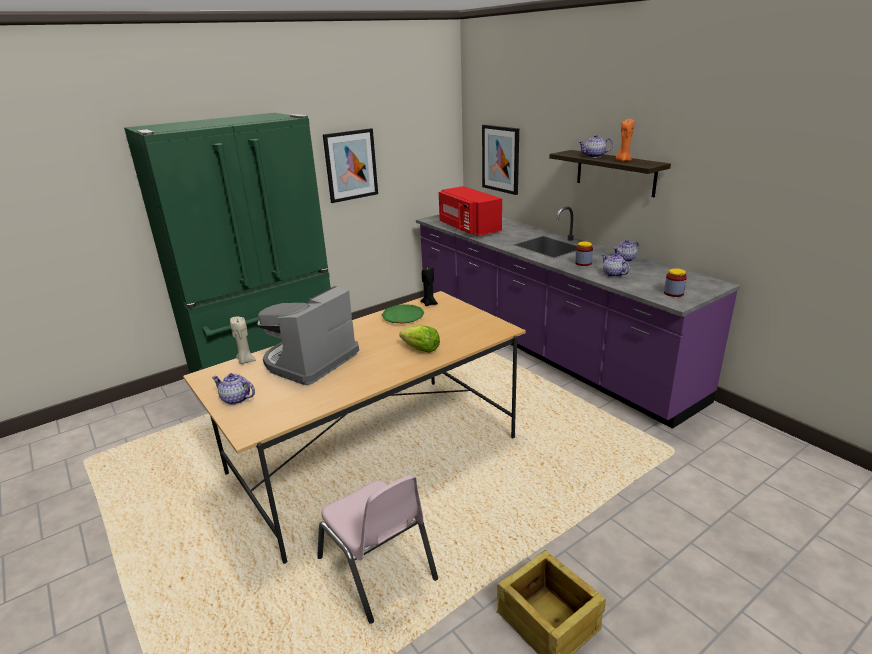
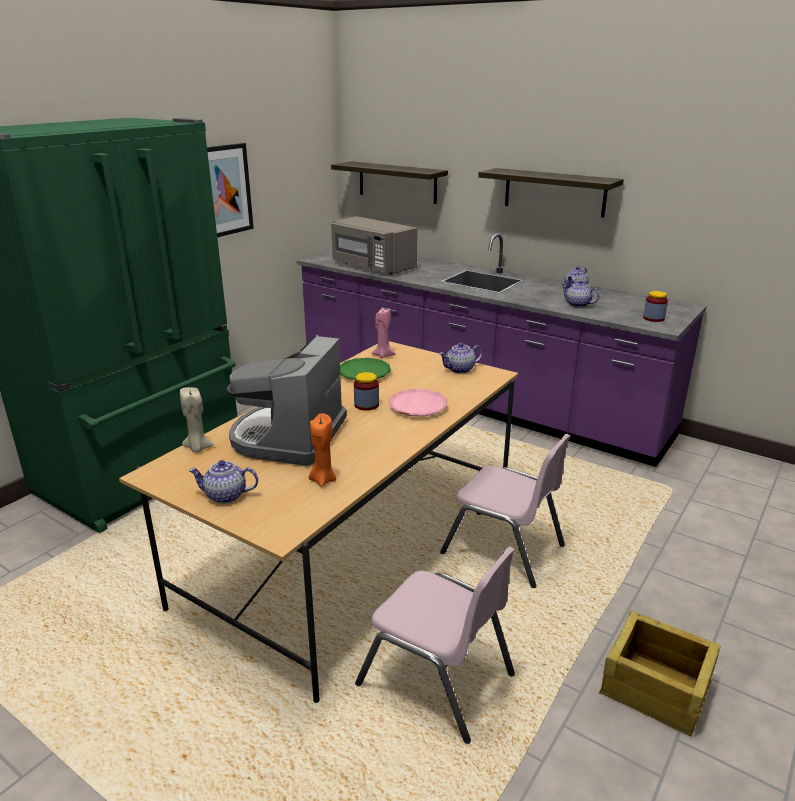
camera: 20 degrees left, 0 degrees up
(421, 349) = (418, 407): lettuce -> pink plate
(429, 303) = (383, 355): black candle -> pink candle
(468, 228) = (372, 266): red microwave -> grey microwave
(491, 476) = (503, 549): none -> pink chair
(501, 159) = (397, 182): picture -> shelf
(583, 263) = (536, 295): jar -> jar (366, 405)
(594, 156) = (533, 173): teapot -> teapot (460, 369)
(623, 160) = (571, 177): orange candle -> orange candle (322, 480)

